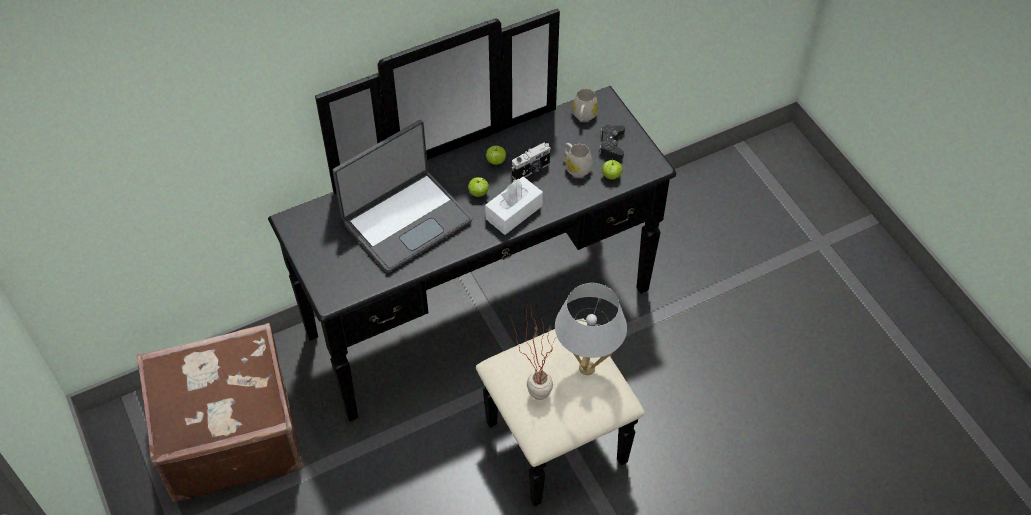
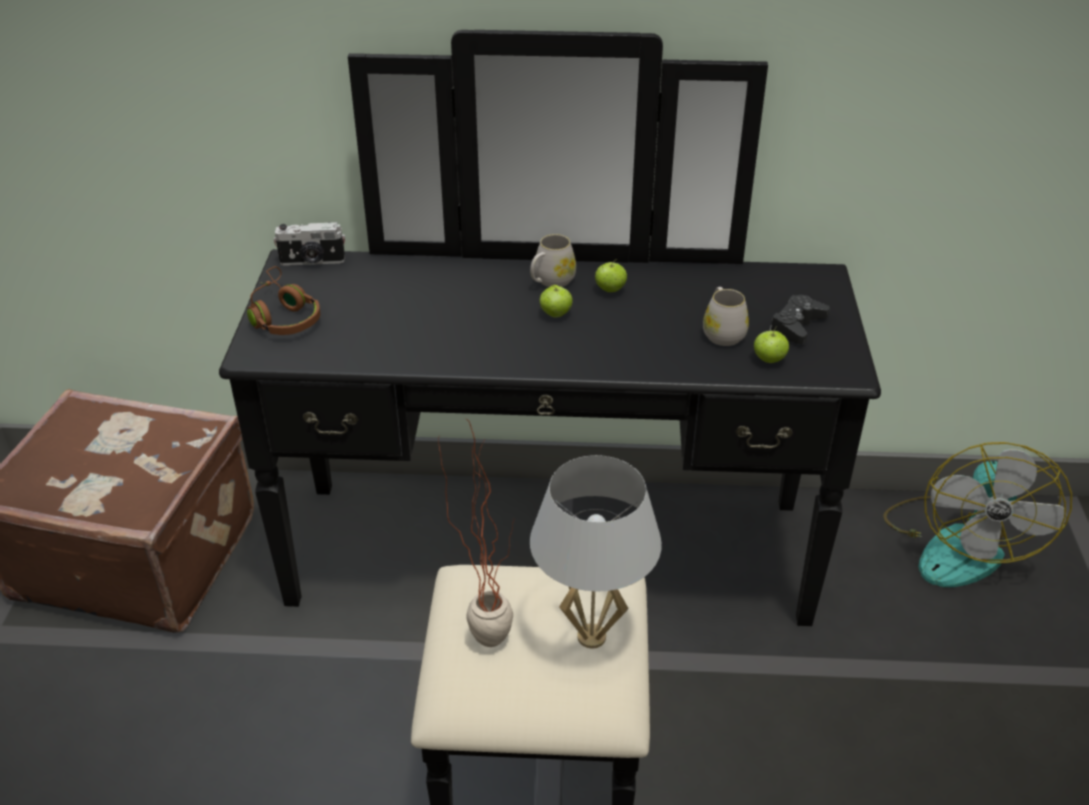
camera: 30 degrees right, 15 degrees down
(323, 264) = (283, 316): none -> brown headphones
(406, 220) = (431, 309): laptop -> none
(514, 212) = (587, 351): white tissue box -> none
(532, 170) = (653, 315): camera -> camera (312, 262)
(584, 116) = (778, 283): white mug -> white mug (550, 281)
(697, 201) = (959, 543): none -> fan

